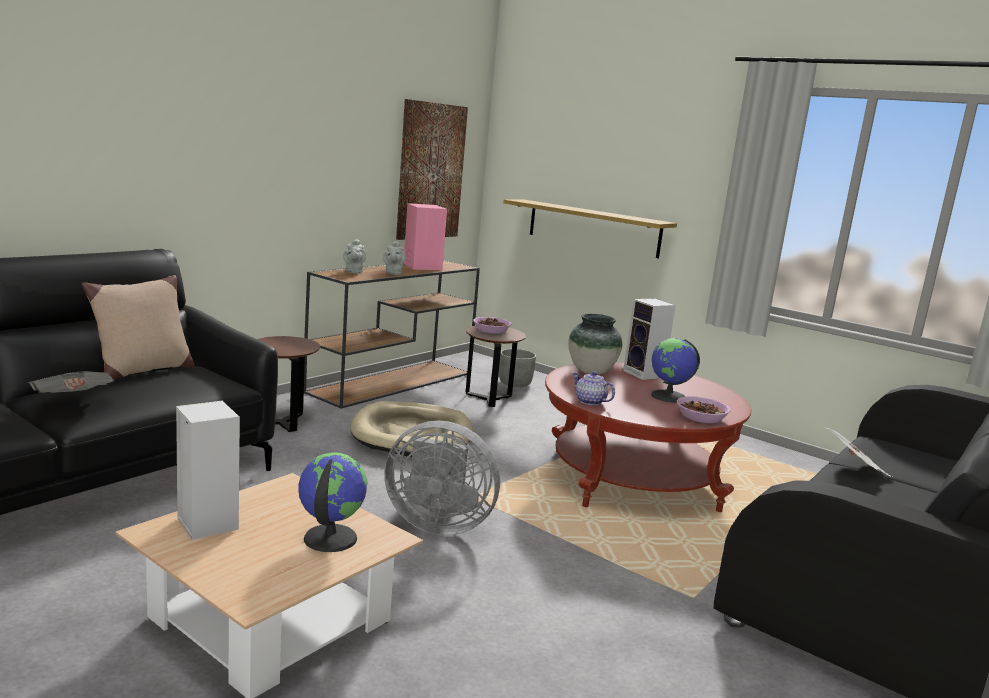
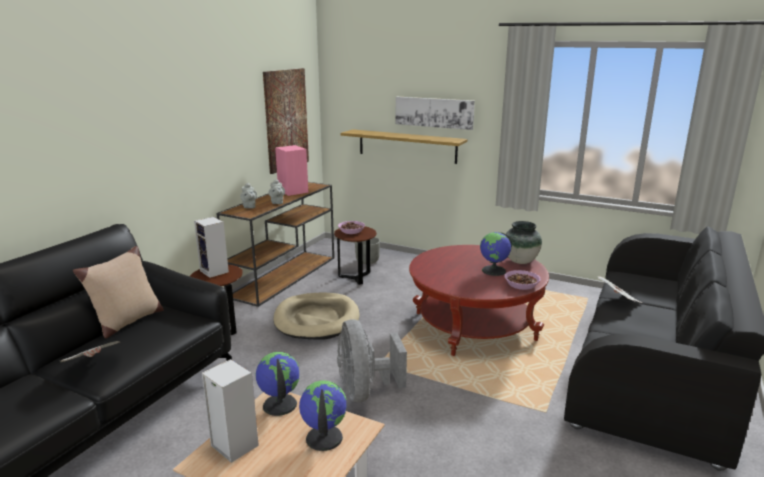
camera: 10 degrees left, 5 degrees up
(291, 494) = (279, 405): none -> globe
(437, 524) = (365, 391): grey fan -> grey fan turned 75 degrees clockwise
(589, 401) = (447, 286): teapot -> none
(590, 371) = (435, 258): vase -> vase (520, 261)
(635, 182) = (434, 112): none -> picture
(645, 374) = (470, 253): speaker -> speaker (215, 271)

